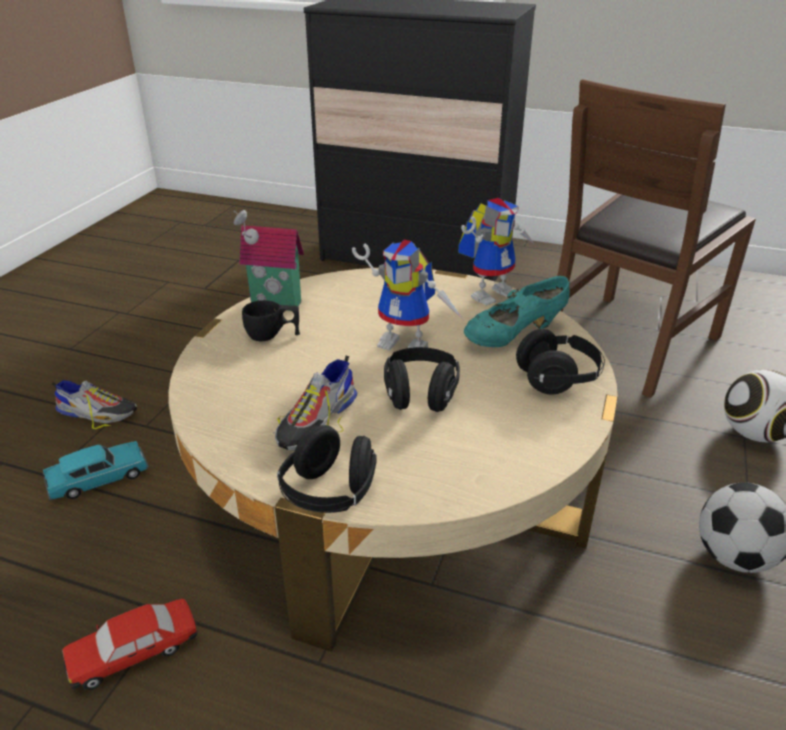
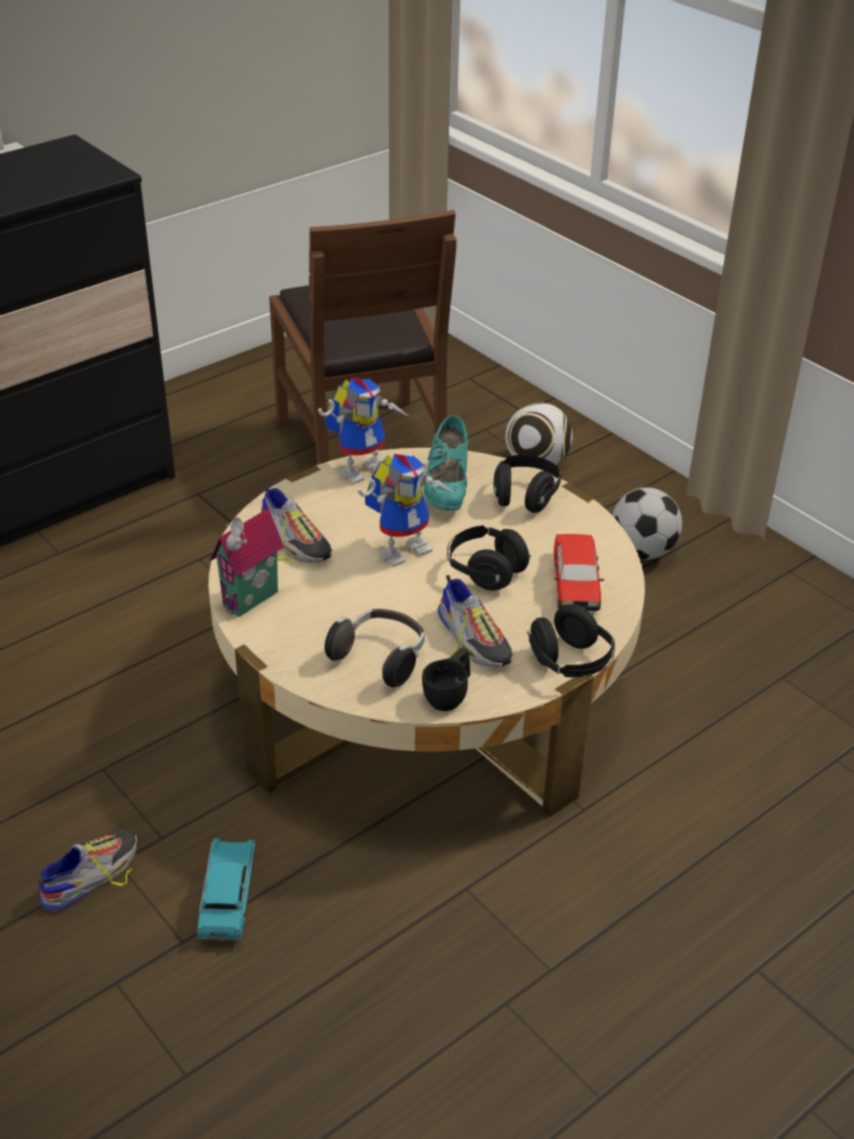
camera: 60 degrees left, 5 degrees up
(134, 652) = (495, 921): toy car -> toy car (575, 584)
(250, 382) = (381, 658): none -> headphones
(272, 335) = (311, 620): black cup -> black cup (450, 694)
(364, 297) = (295, 541): none -> shoe
(491, 292) = (363, 467): toy robot -> toy robot turned 60 degrees clockwise

